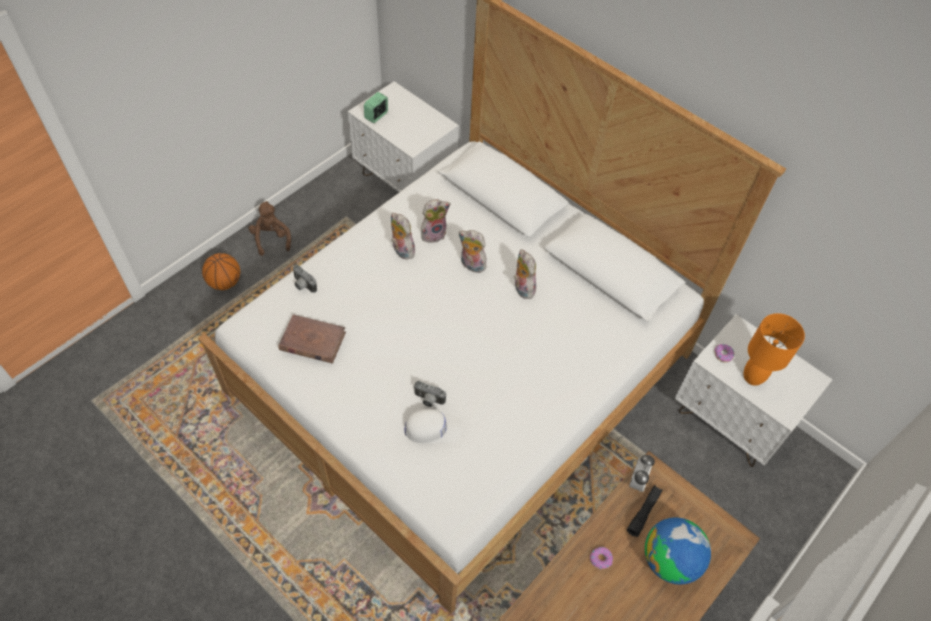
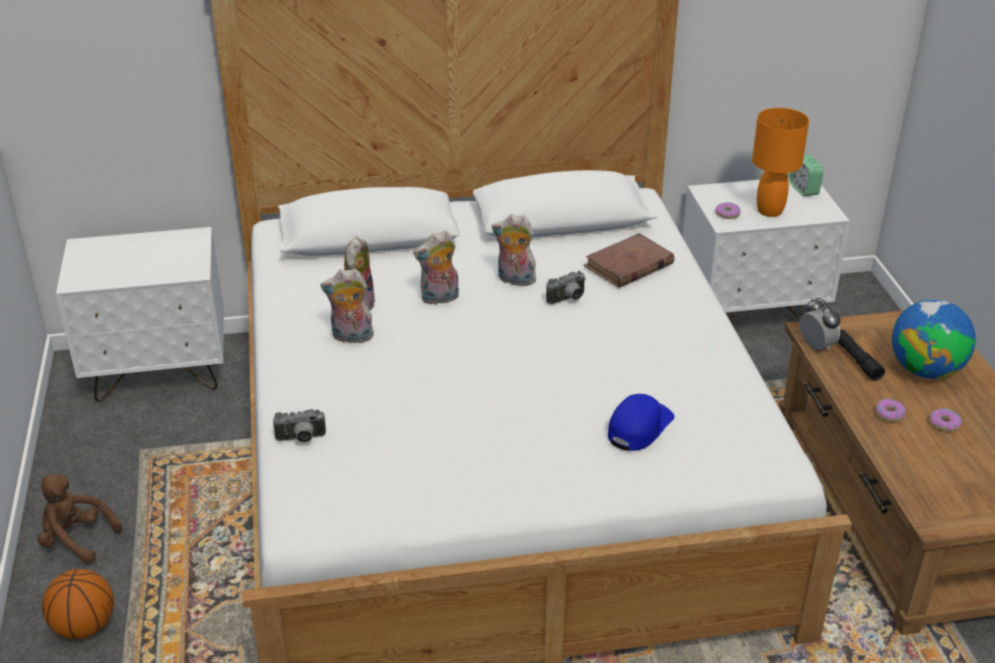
camera: 50 degrees left, 20 degrees down
(312, 341) = (404, 465): brown book -> brown book (628, 265)
(376, 116) = (101, 275): alarm clock -> alarm clock (804, 189)
(428, 400) = (595, 413): camera -> camera (568, 299)
(432, 429) = (639, 427): white cap -> blue cap
(618, 597) = (944, 424): none -> donut

